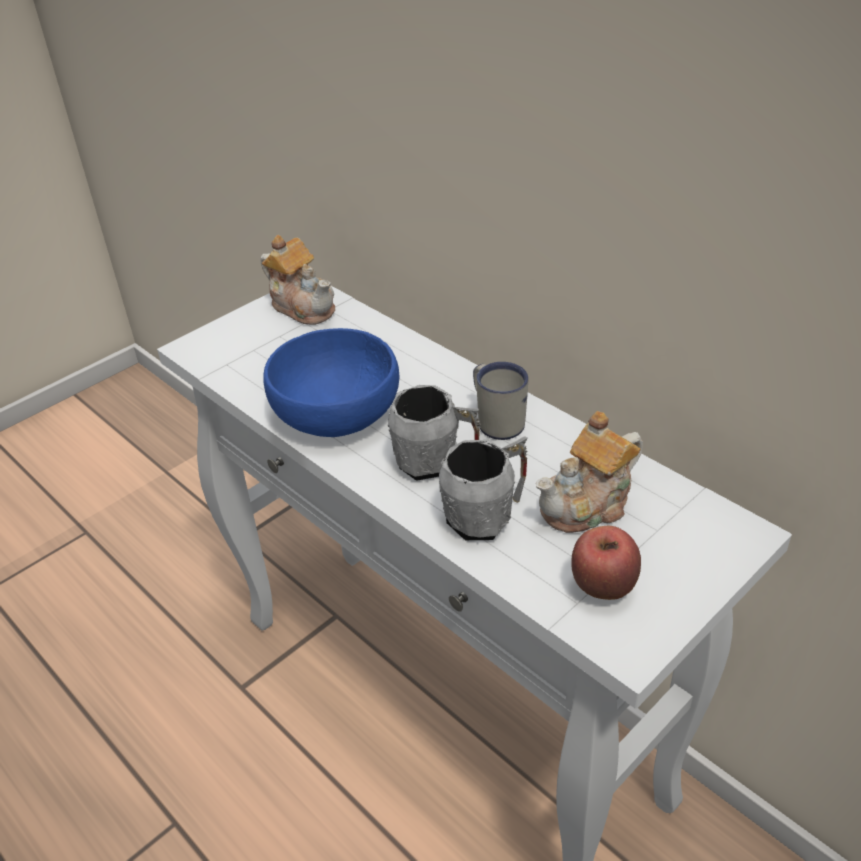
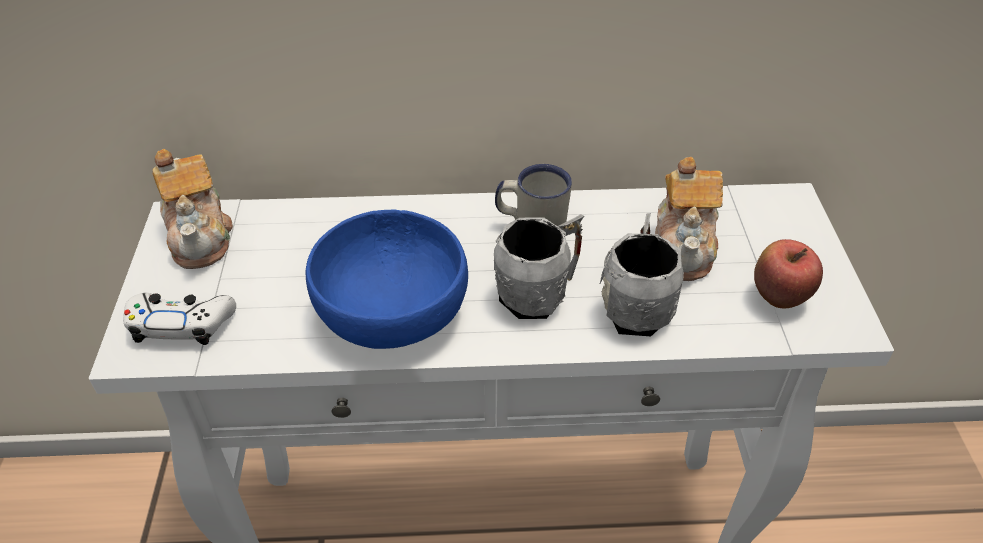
camera: 50 degrees left, 5 degrees up
(228, 348) = (181, 324): none -> white game controller
(303, 306) = (200, 236): teapot -> teapot turned 75 degrees clockwise

